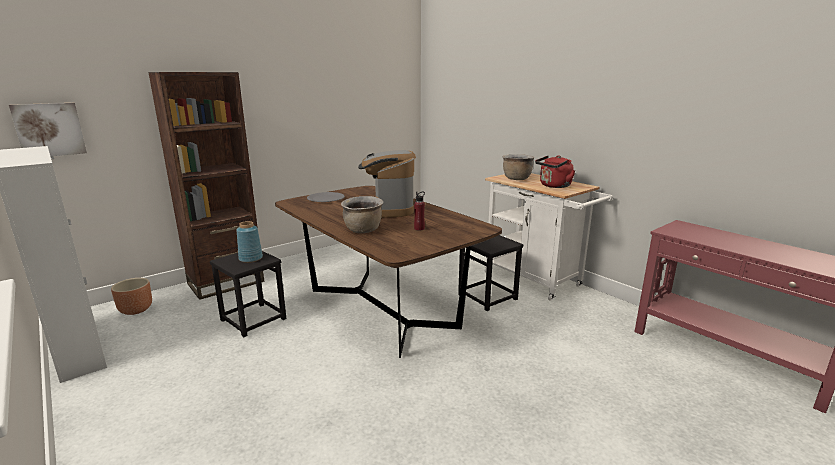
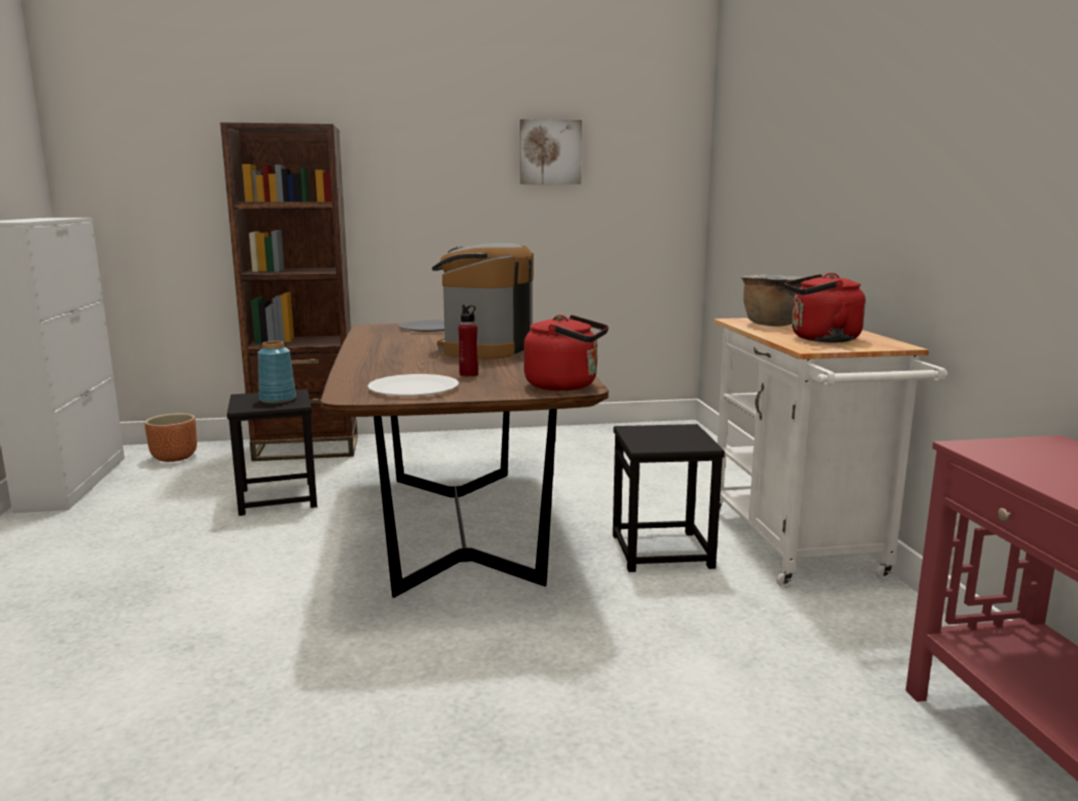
camera: 30 degrees right, 5 degrees down
(49, 129) = (115, 201): picture -> picture (550, 152)
(363, 230) = (383, 366): brown cooking pot -> none
(414, 243) = (413, 388): none -> white plate
(478, 228) = (566, 386): none -> red kettle

